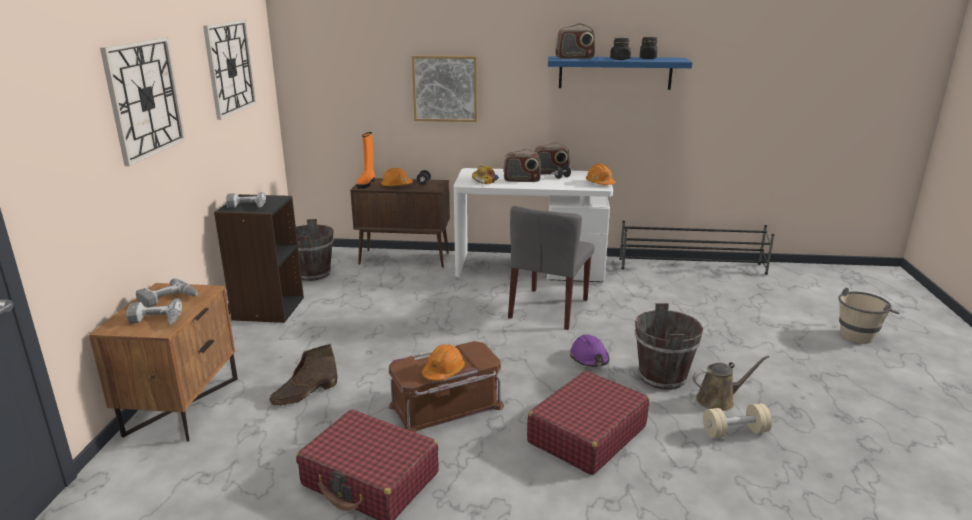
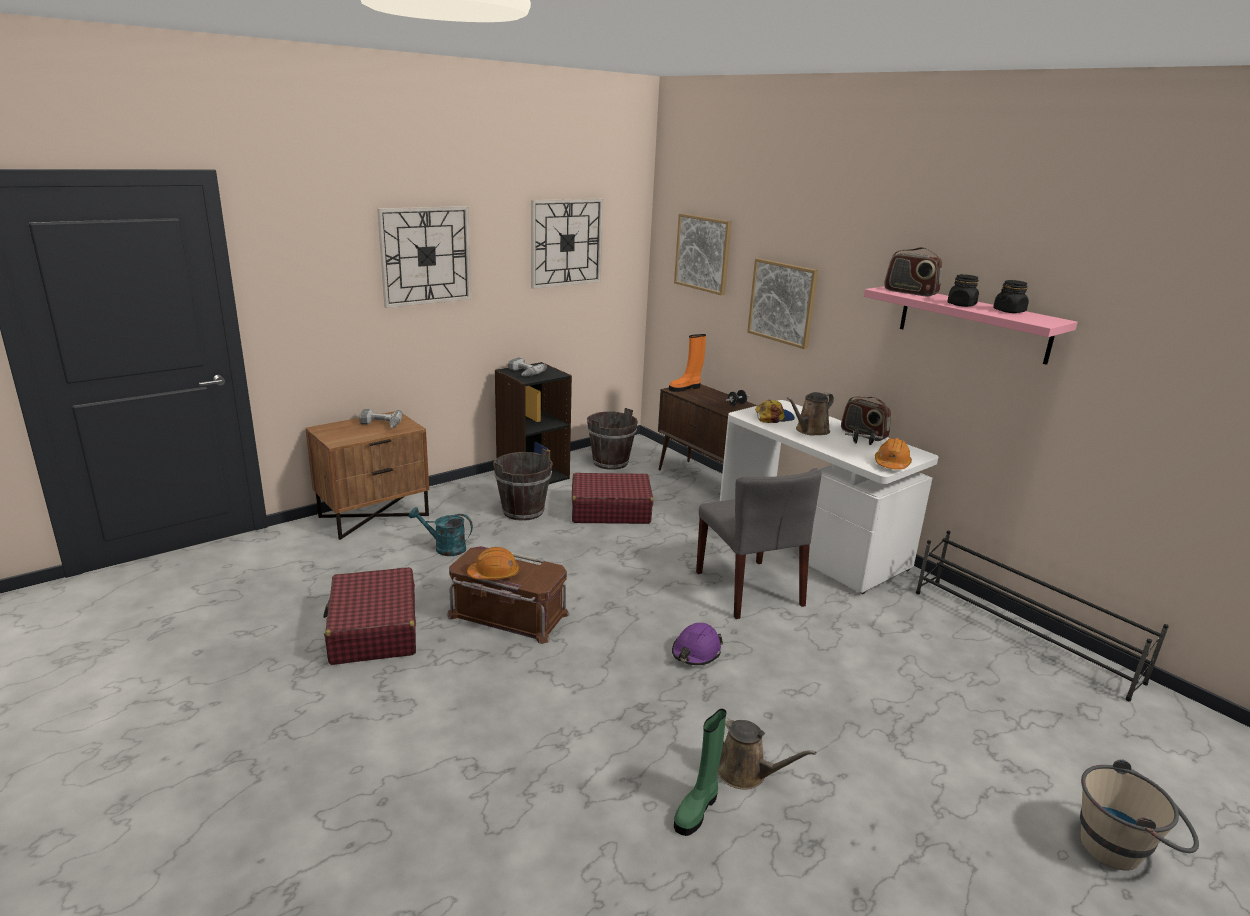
camera: 45 degrees right, 0 degrees up
(155, 320) = (346, 434): power drill -> none
(304, 393) = (444, 548): brown boot -> turquoise watering can
(346, 60) = (703, 253): none -> picture
(396, 186) = (706, 398): orange hard hat -> none
(522, 180) = (810, 431): radio -> brown watering can
(549, 309) = (749, 589): grey chair -> grey chair turned 90 degrees counterclockwise
(586, 434) = (562, 708): red suitcase -> red suitcase (610, 510)
(615, 72) = (973, 323): blue shelf -> pink shelf
(663, 377) = (733, 714): brown bucket -> brown bucket (523, 511)
(735, 432) = (697, 809): beige dumbbell -> green boot

